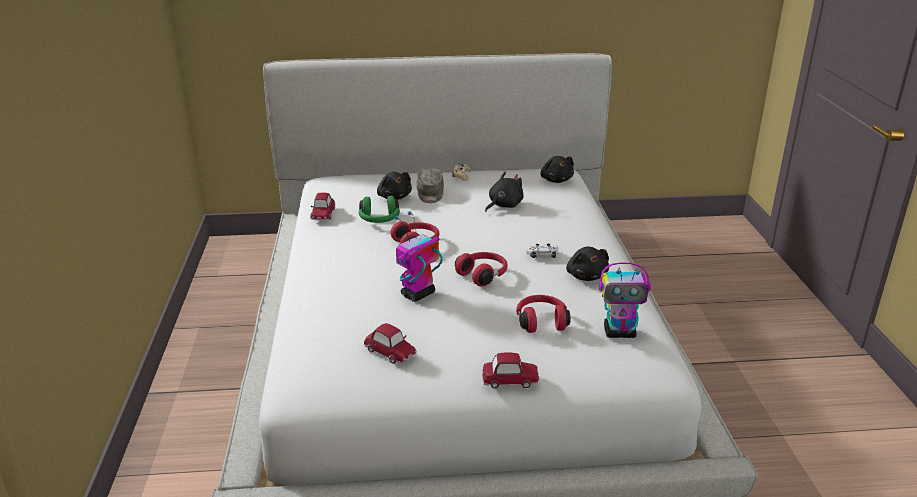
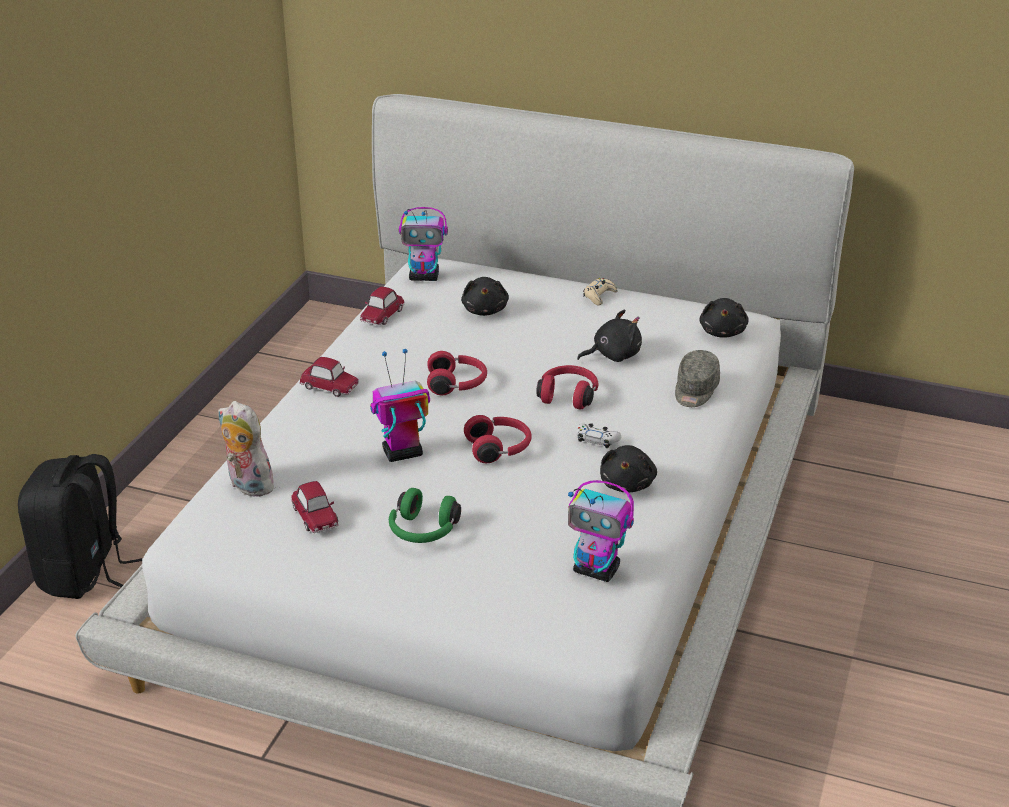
camera: 25 degrees right, 5 degrees up
(153, 469) = (84, 573): none -> black backpack
(317, 345) = (247, 485): none -> plush toy
(333, 186) = (425, 277): none -> toy robot
(379, 220) = (440, 340): green headphones -> green headphones (422, 531)
(430, 194) = (533, 316): grey cap -> grey cap (695, 390)
(509, 380) = (417, 588): toy car -> toy car (330, 386)
(541, 321) = (515, 528): red headphones -> red headphones (568, 395)

